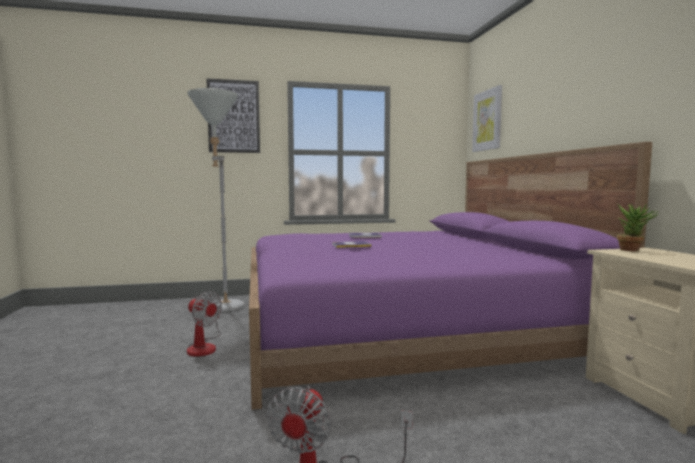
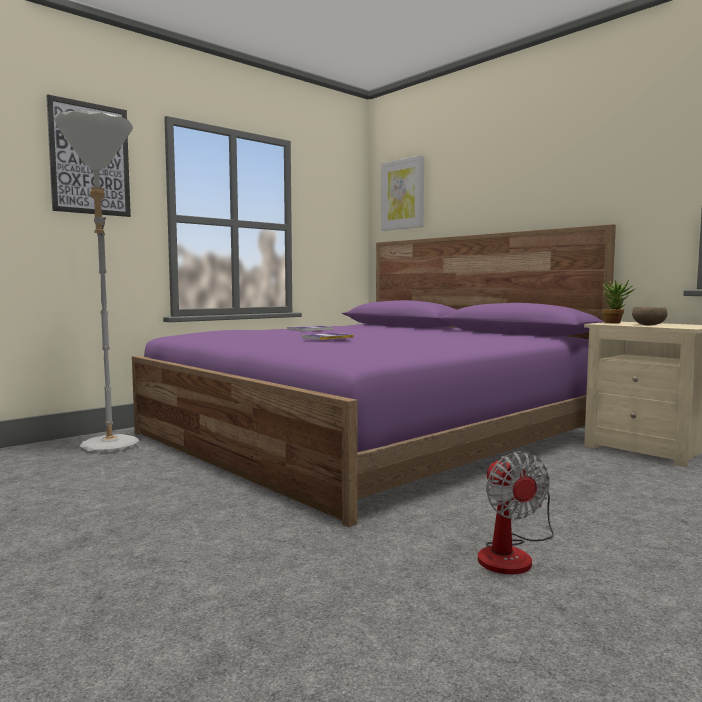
camera: 30 degrees left, 0 degrees up
(204, 346) = (169, 489): fan -> none
(656, 258) = (648, 325): none -> brown bowl

